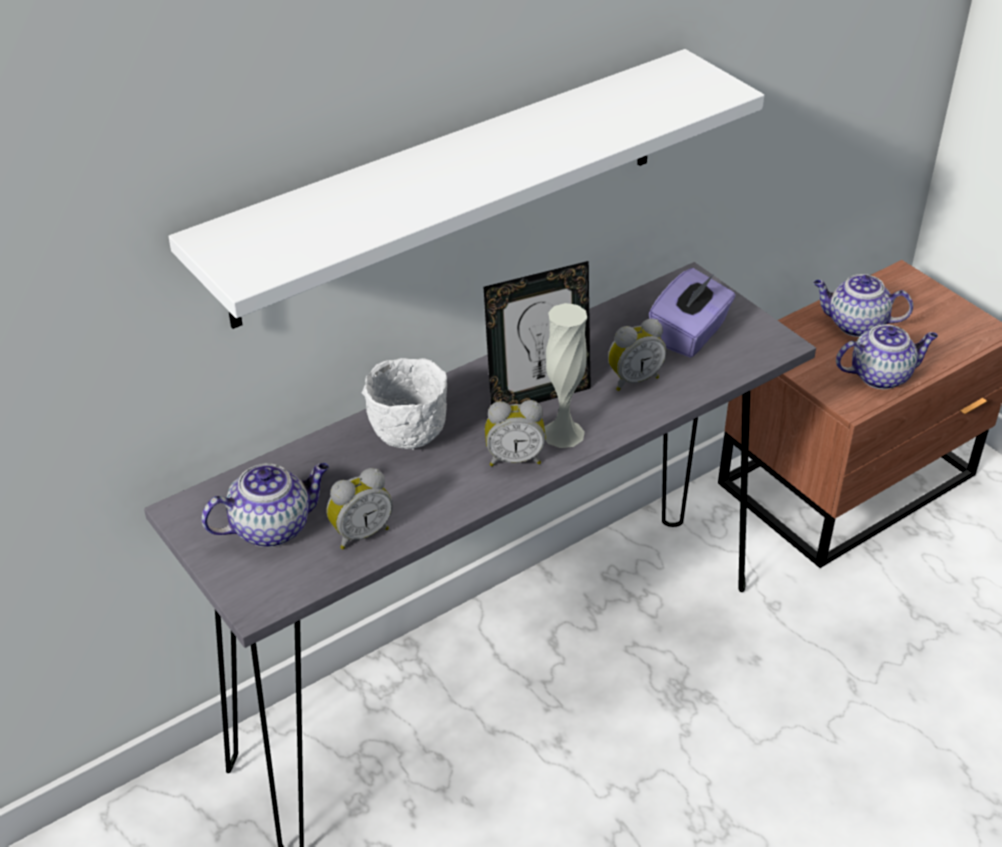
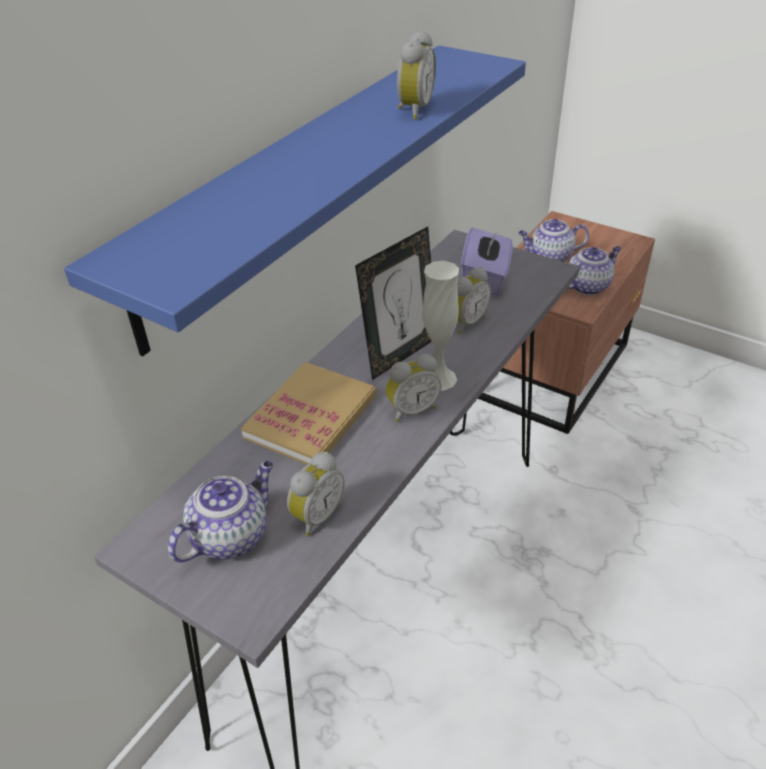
camera: 20 degrees left, 0 degrees up
(407, 437) = (311, 417): white bowl -> book
(451, 186) = (299, 184): white shelf -> blue shelf
(587, 134) = (413, 110): none -> alarm clock

